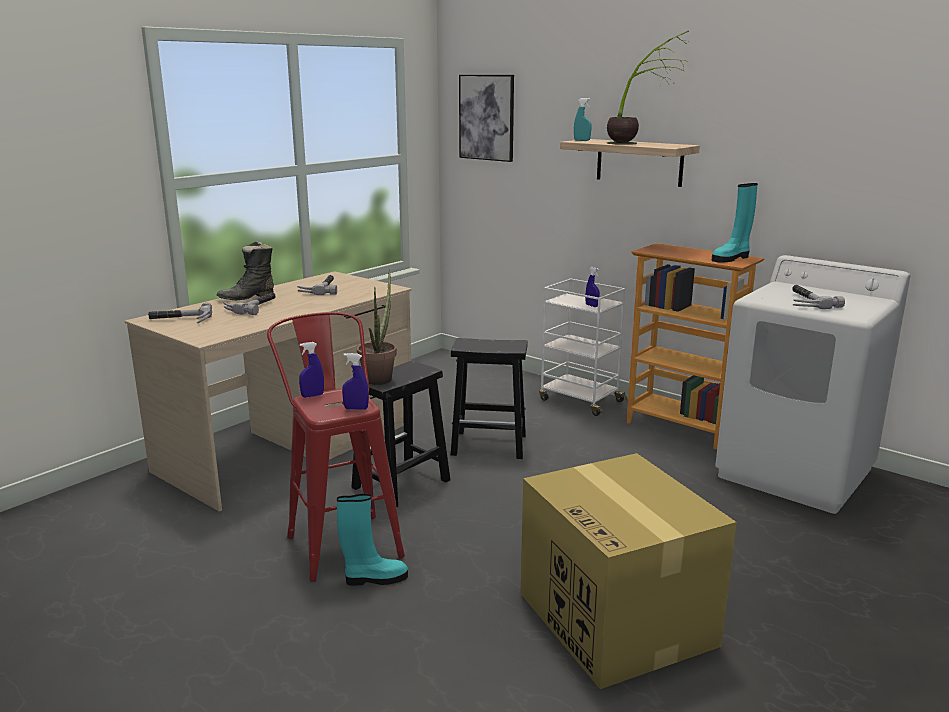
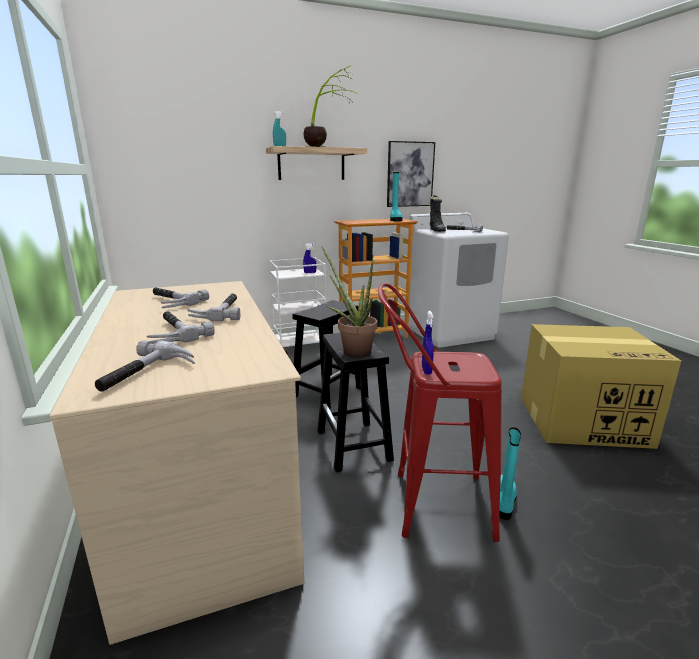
camera: 60 degrees left, 0 degrees up
(248, 297) = (124, 330): black boot -> black boot (437, 231)
(310, 304) = (220, 311): none -> hammer
(356, 409) = (476, 359): blue spray bottle -> none
(486, 117) = (155, 131): picture -> picture (410, 174)

